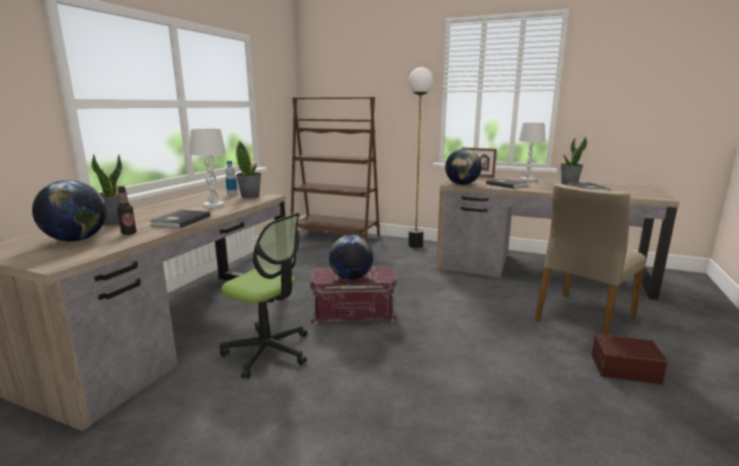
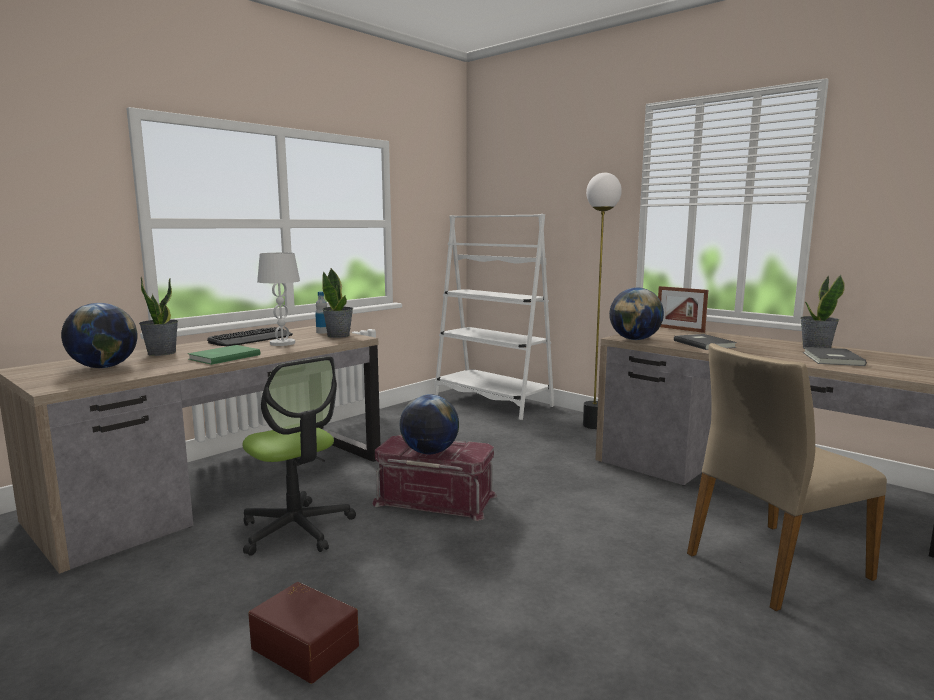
camera: 20 degrees right, 5 degrees down
(129, 233) = (157, 365): bottle -> none
(178, 203) = (251, 338): none -> keyboard
(179, 221) = (223, 357): grey book -> green book
(335, 236) = (492, 401): brown bookcase -> white bookcase
(527, 180) = (753, 339): white table lamp -> none
(624, 368) = (778, 652): brown storage box -> brown storage box (307, 645)

